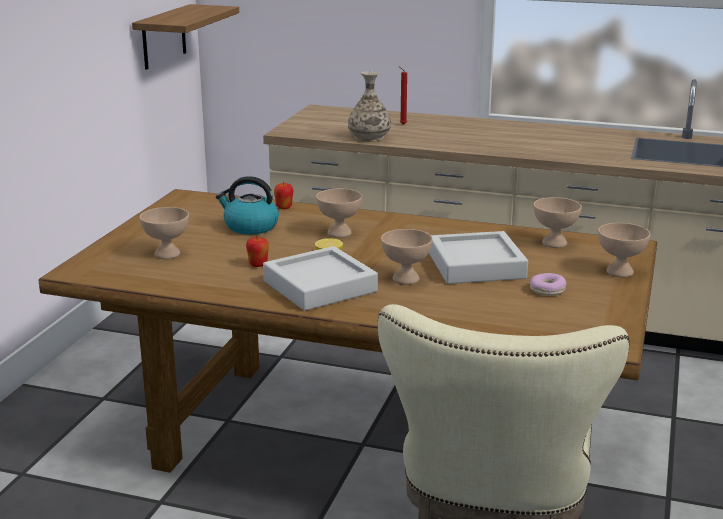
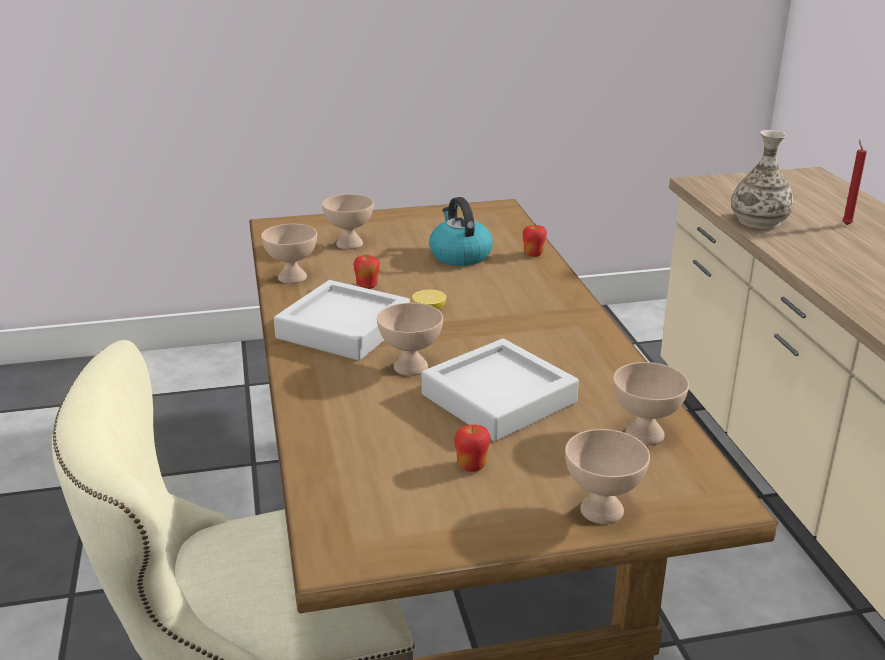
camera: 60 degrees right, 5 degrees up
(164, 37) = (699, 40): shelf -> none
(340, 233) = (499, 299): beige bowl -> beige bowl (293, 278)
(547, 290) = (472, 466): donut -> apple

